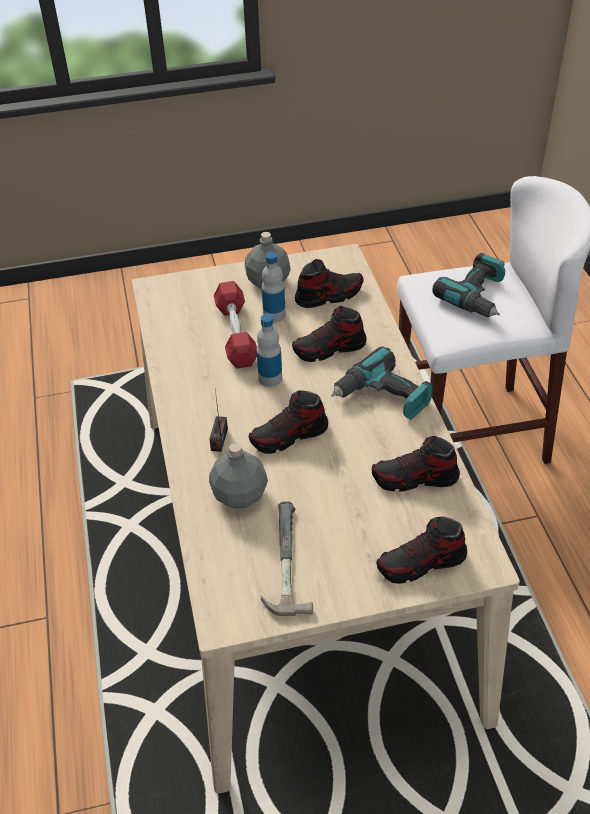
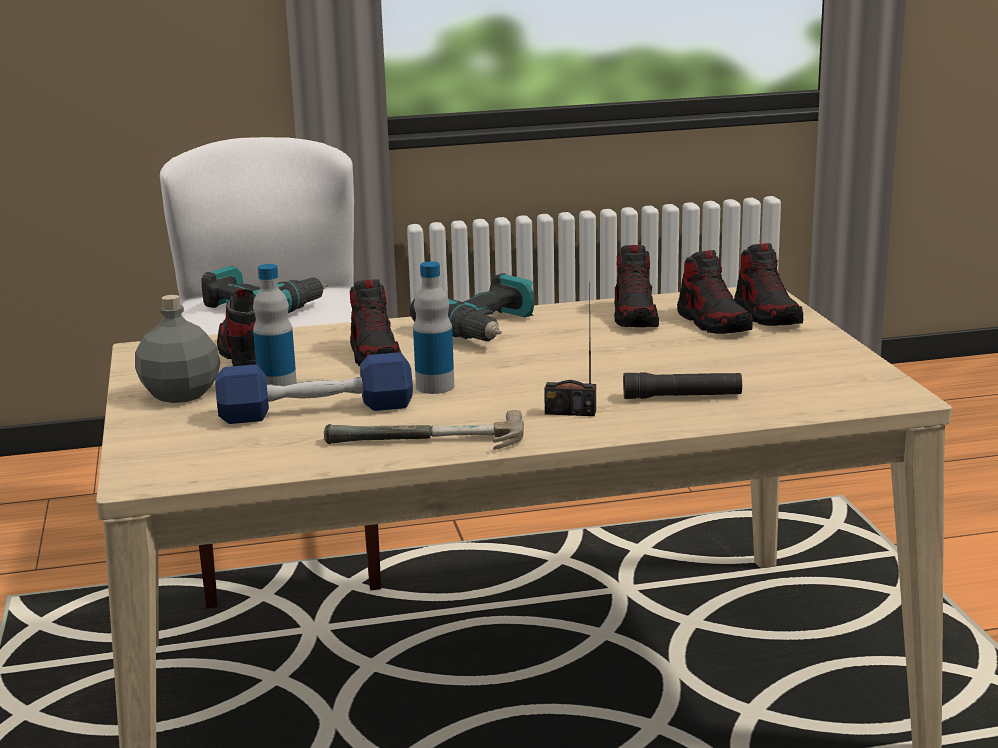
camera: 90 degrees left, 25 degrees down
(236, 334) = (316, 411): red dumbbell -> blue dumbbell
(239, 495) = (682, 396): grey bottle -> black flashlight
(279, 561) = (790, 373): hammer -> hammer (426, 443)
(289, 436) = (562, 373): shoe -> shoe (713, 323)

